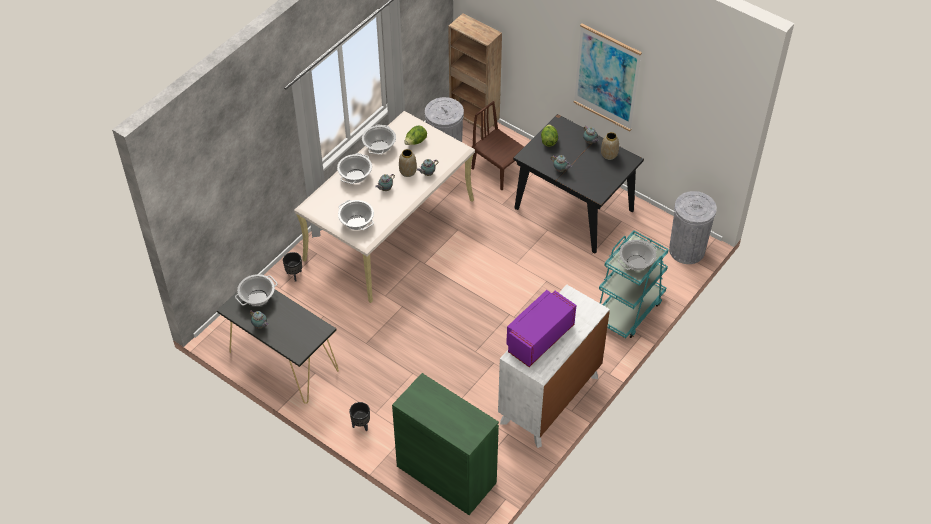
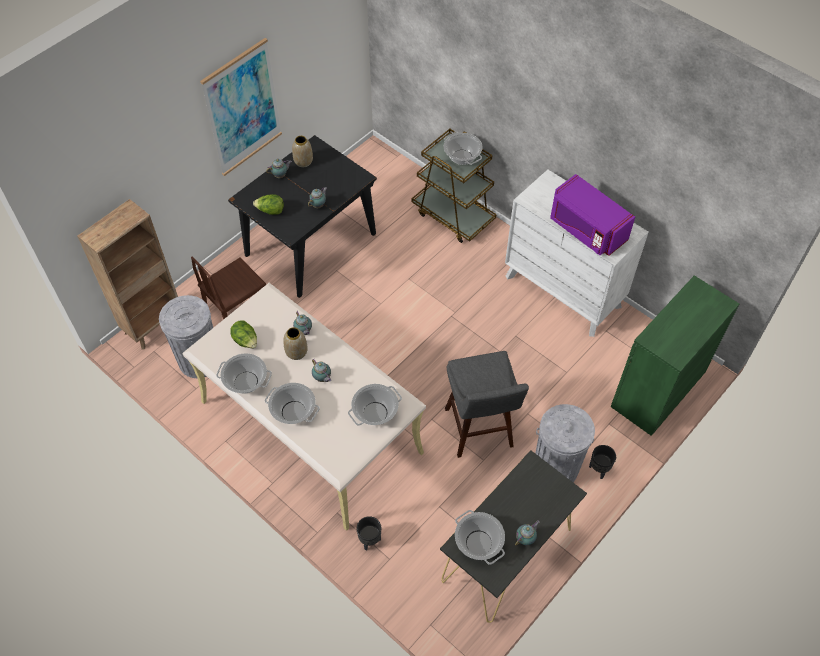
camera: 85 degrees left, 5 degrees up
(393, 339) = (479, 431): none -> grey stool
(628, 310) = (453, 215): turquoise cart -> brown cart
(687, 250) = (382, 160): grey trash can -> grey trash can (555, 467)

